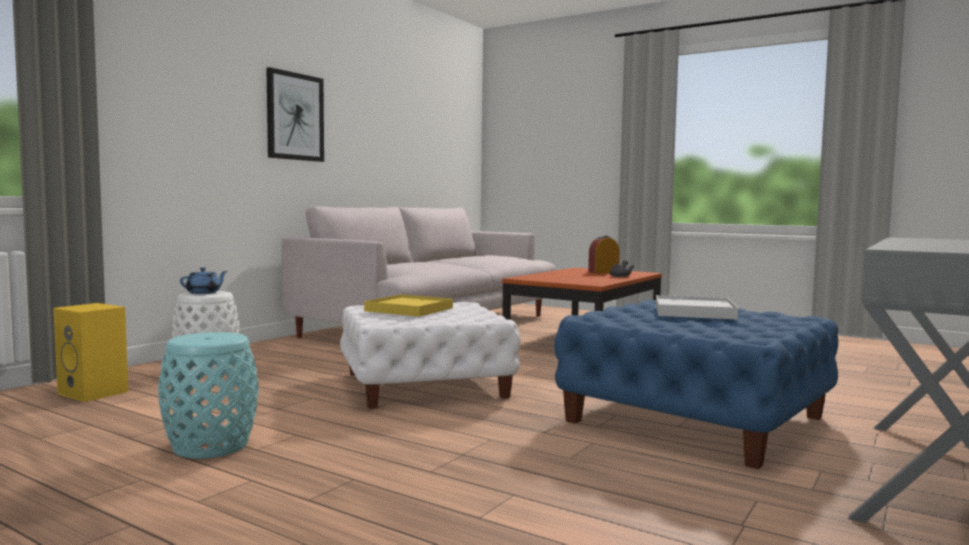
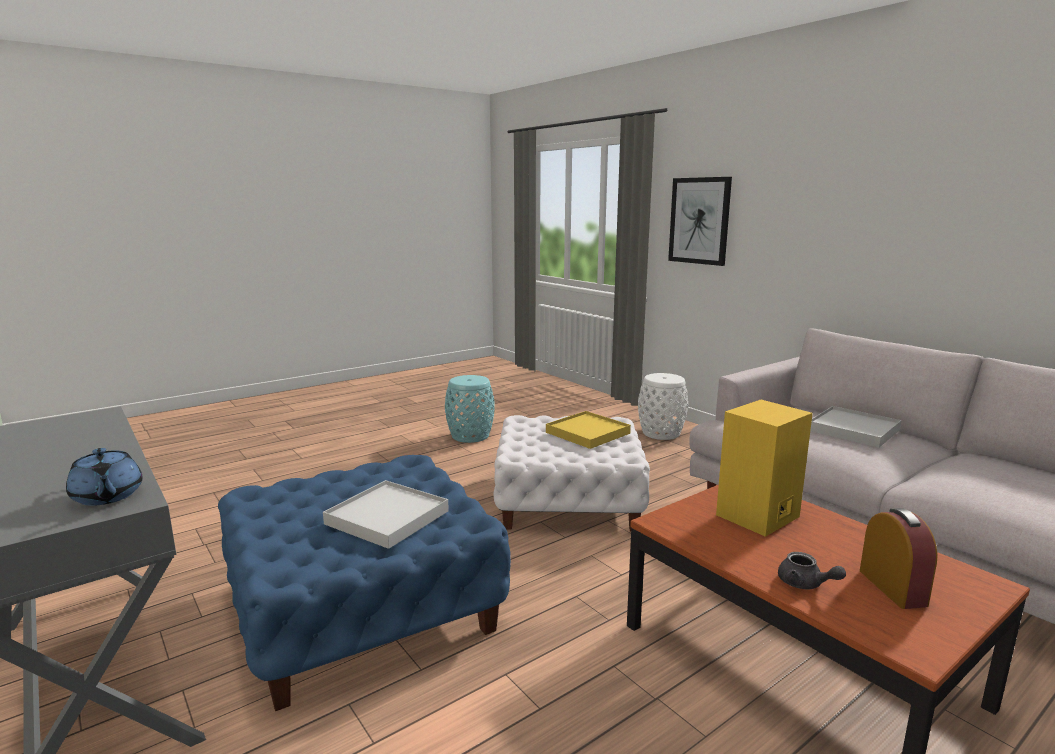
camera: 110 degrees right, 10 degrees up
(95, 393) = (597, 411): yellow speaker -> yellow speaker (758, 517)
(204, 293) = (666, 377): blue teapot -> blue teapot (107, 496)
(295, 116) = (851, 219): picture -> picture (699, 221)
(411, 262) = (853, 430): none -> white tray

